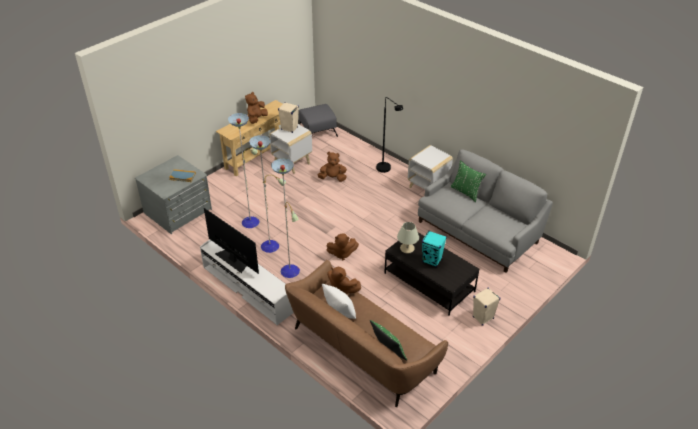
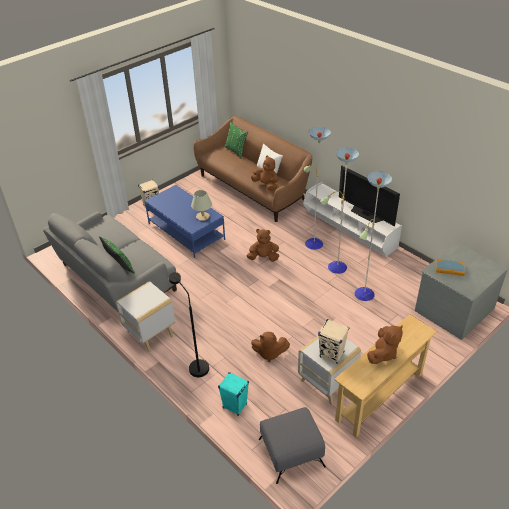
camera: 175 degrees left, 0 degrees up
(429, 282) = (186, 231): black coffee table -> blue coffee table
(432, 260) = (183, 207): turquoise speaker -> turquoise speaker (234, 406)

